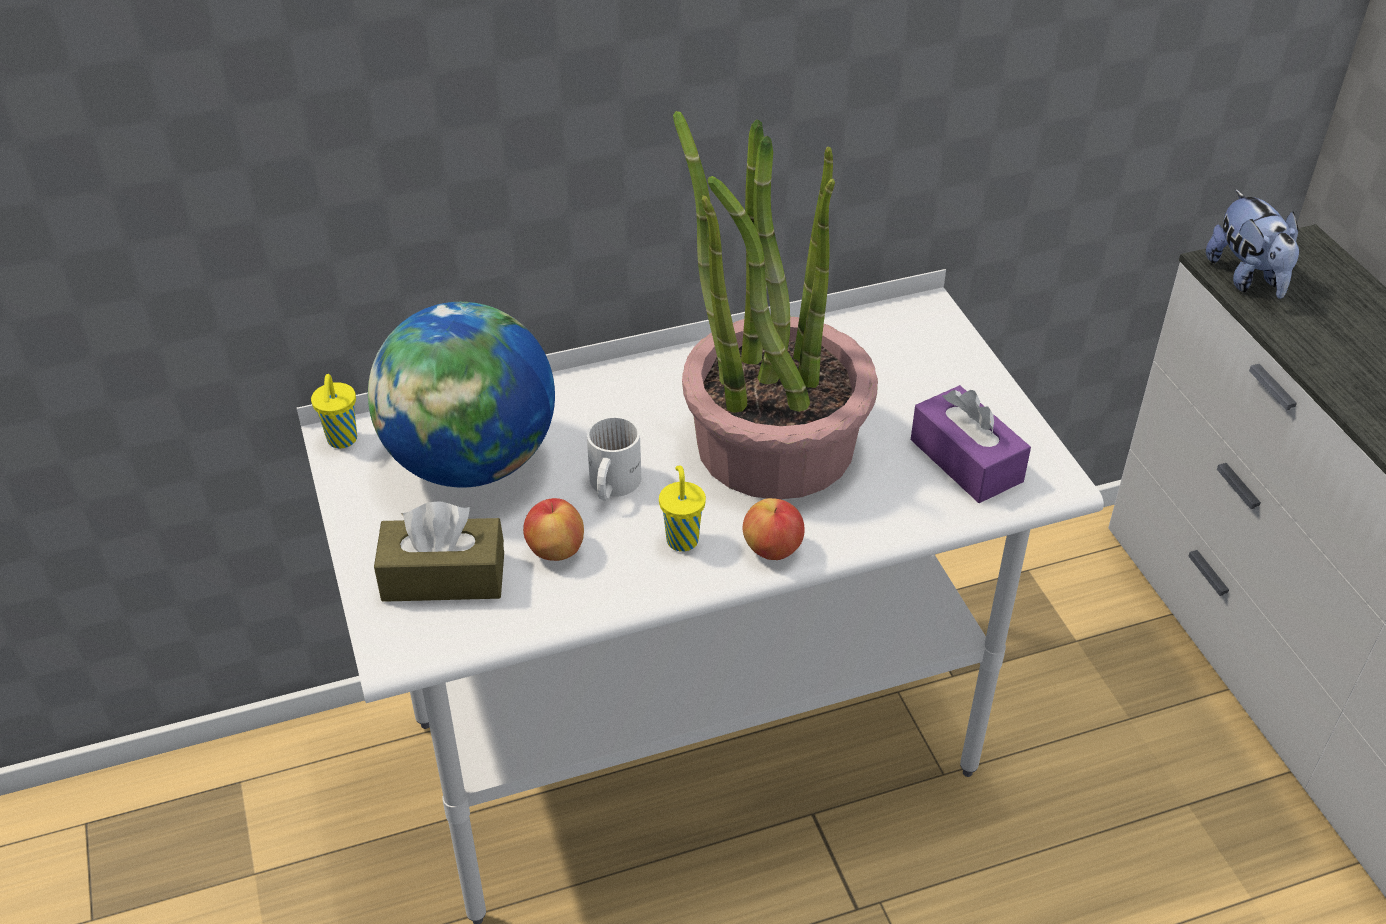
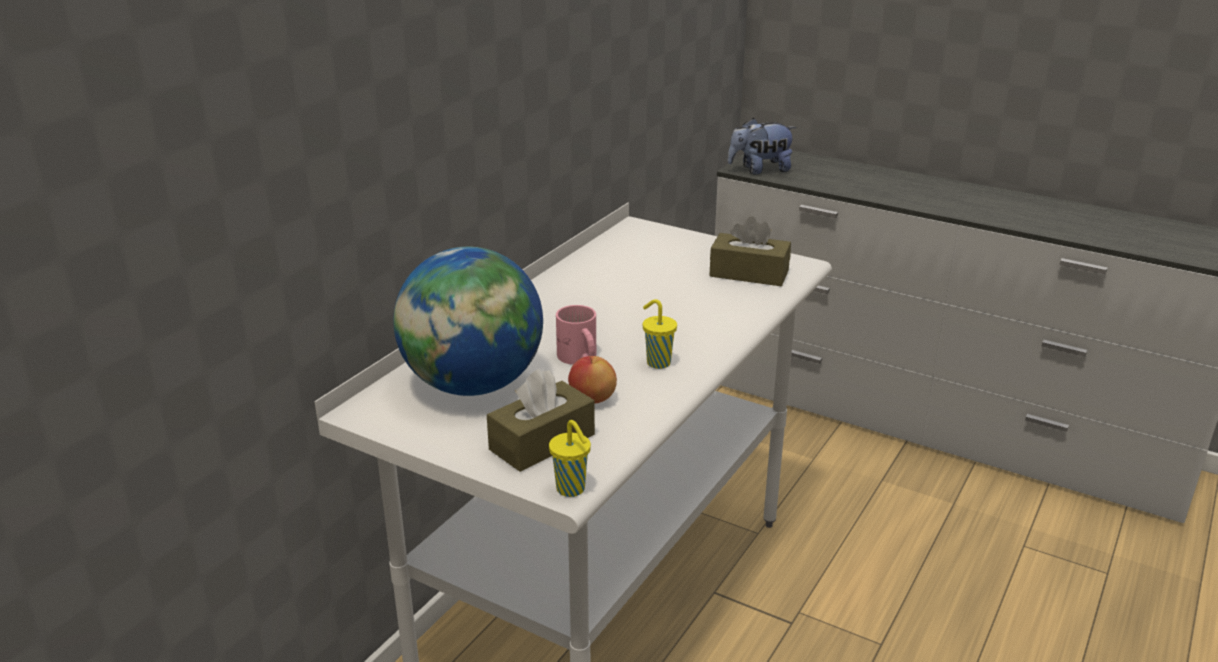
camera: 40 degrees left, 15 degrees down
(342, 440) = (363, 412): yellow cup -> yellow cup (572, 490)
(610, 485) = (578, 358): white mug -> pink mug
(772, 549) = (712, 345): apple -> none
(773, 443) = (642, 305): potted plant -> none
(966, 460) = (749, 273): purple tissue box -> brown tissue box
(1247, 278) = (760, 170): plush toy -> plush toy turned 135 degrees clockwise

